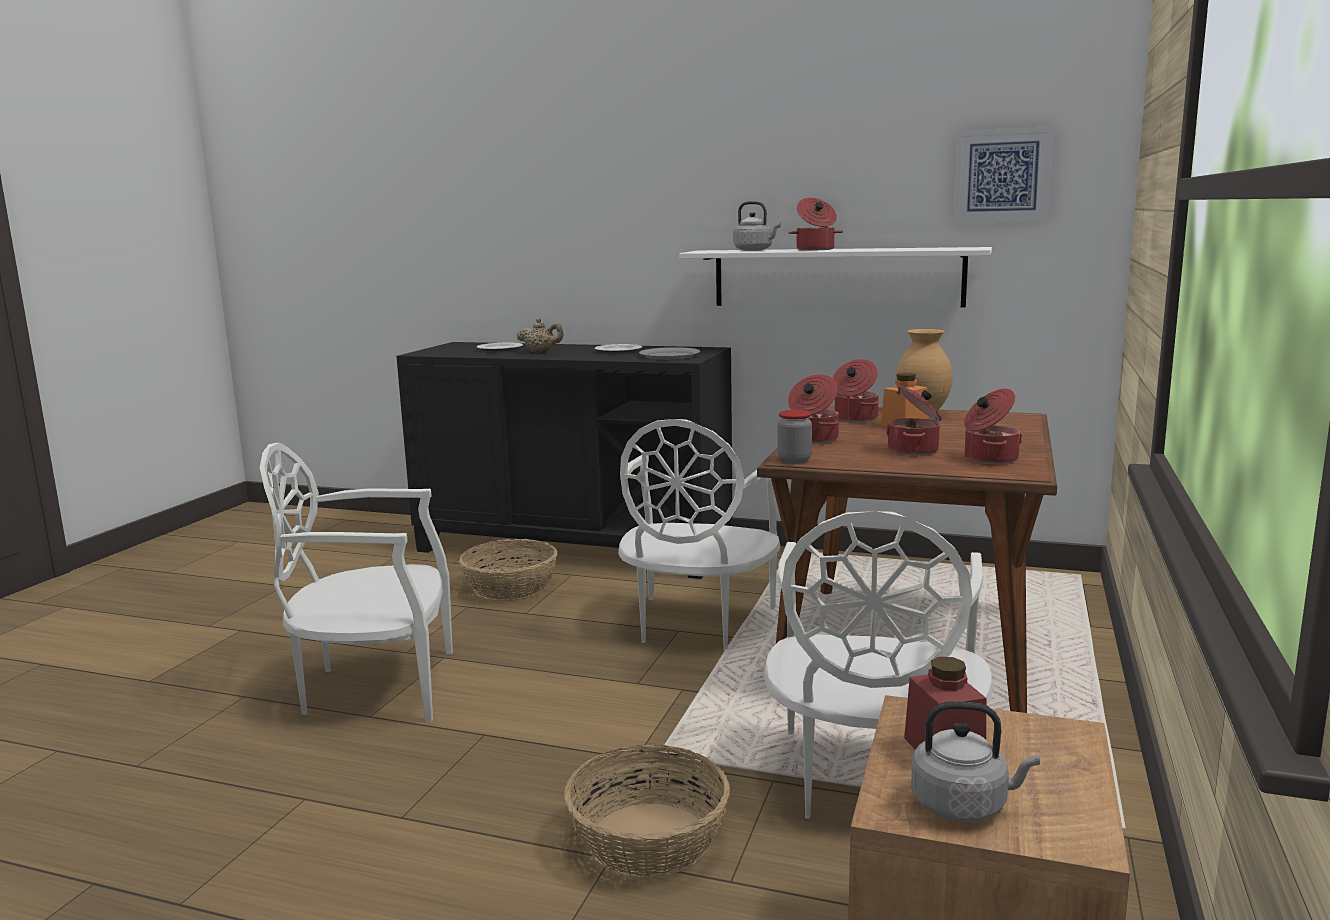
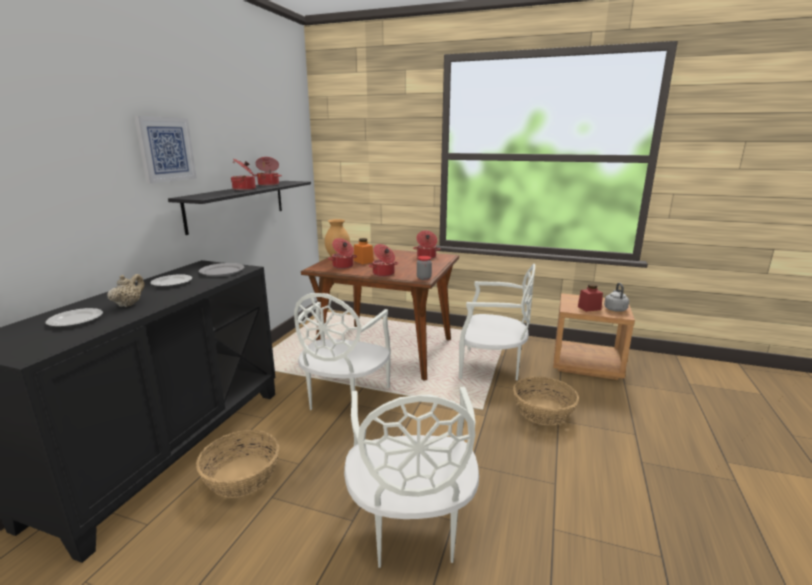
camera: 90 degrees left, 5 degrees up
(696, 625) = (344, 397): white chair -> white chair turned 90 degrees clockwise
(755, 250) = (217, 193): grey kettle -> none
(837, 277) = (237, 204): white shelf -> black shelf
(914, 450) = (411, 263): cooking pot -> cooking pot (269, 184)
(1002, 176) = (283, 146): picture -> picture (166, 149)

